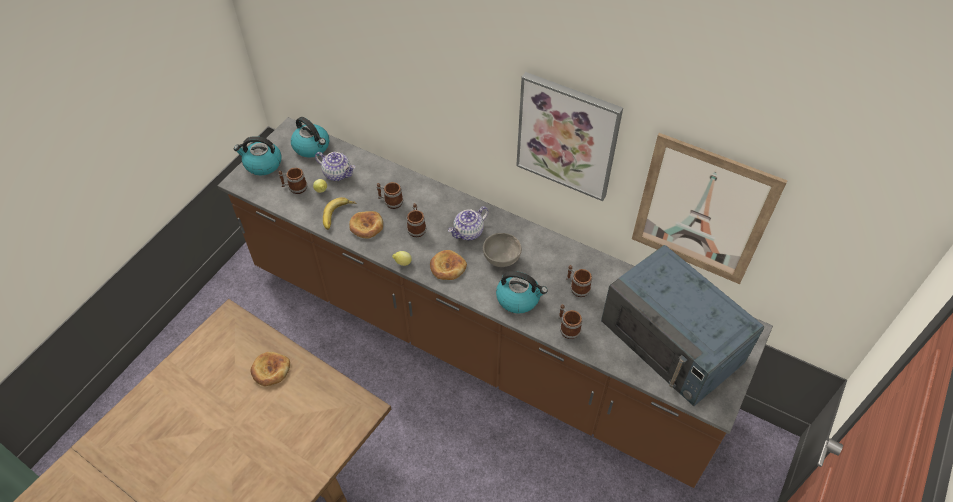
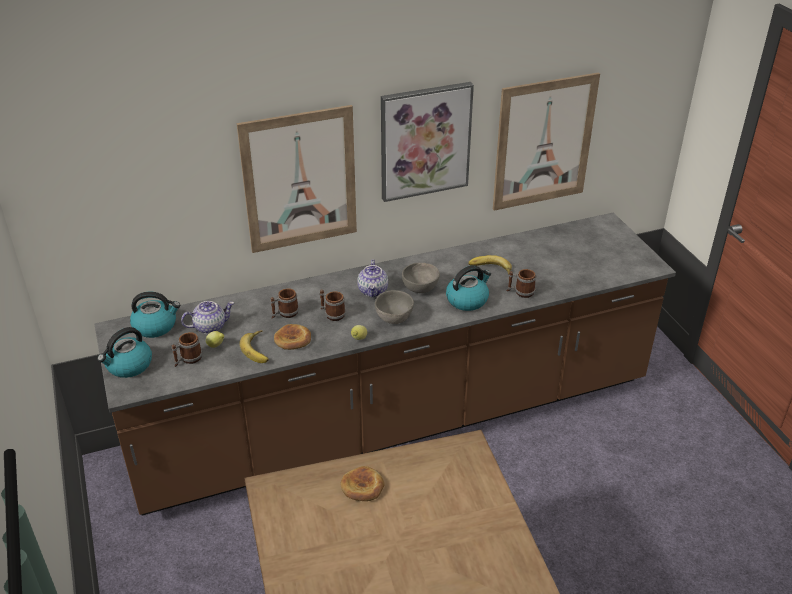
camera: 50 degrees left, 15 degrees down
(446, 103) = (300, 180): none -> picture
(447, 267) = (393, 318): bread -> grey bowl
(577, 287) = (490, 269): mug -> banana
(673, 341) = (583, 254): blue microwave -> none

